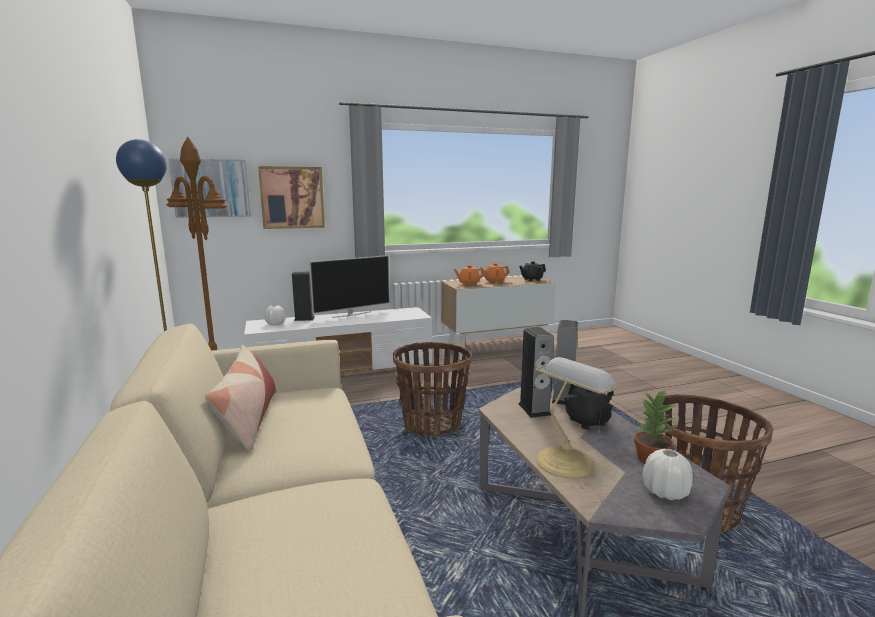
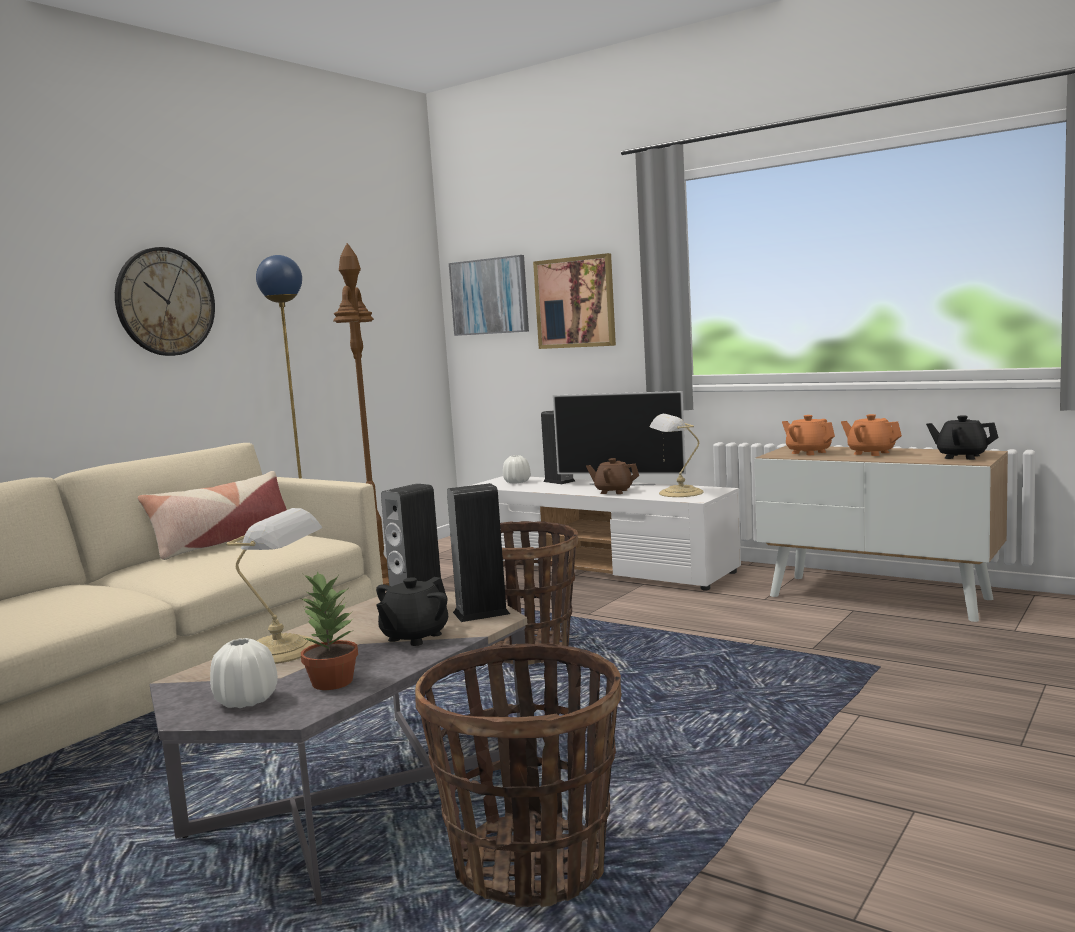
camera: 55 degrees right, 5 degrees down
(57, 179) = (165, 302): none -> wall clock
(362, 319) = (613, 491): none -> brown teapot
(400, 314) = (678, 493): none -> table lamp

